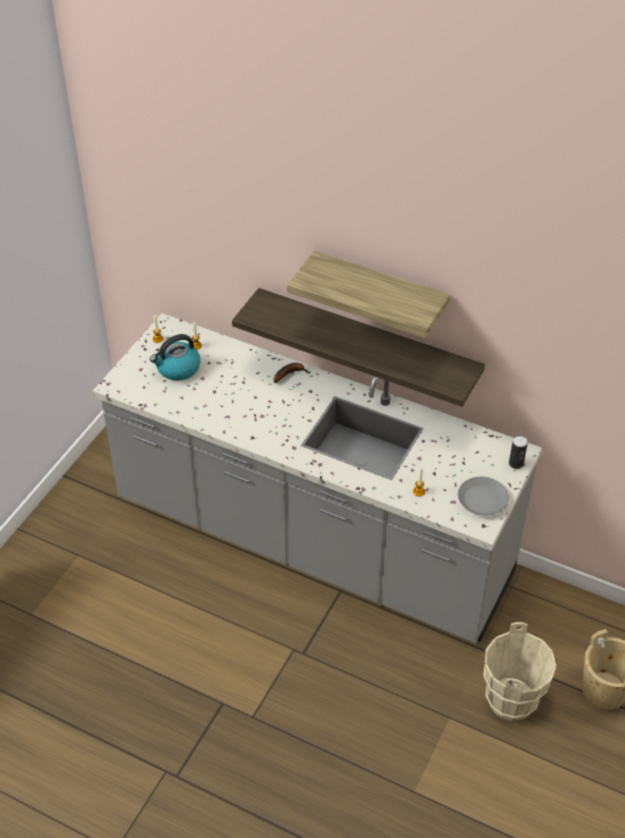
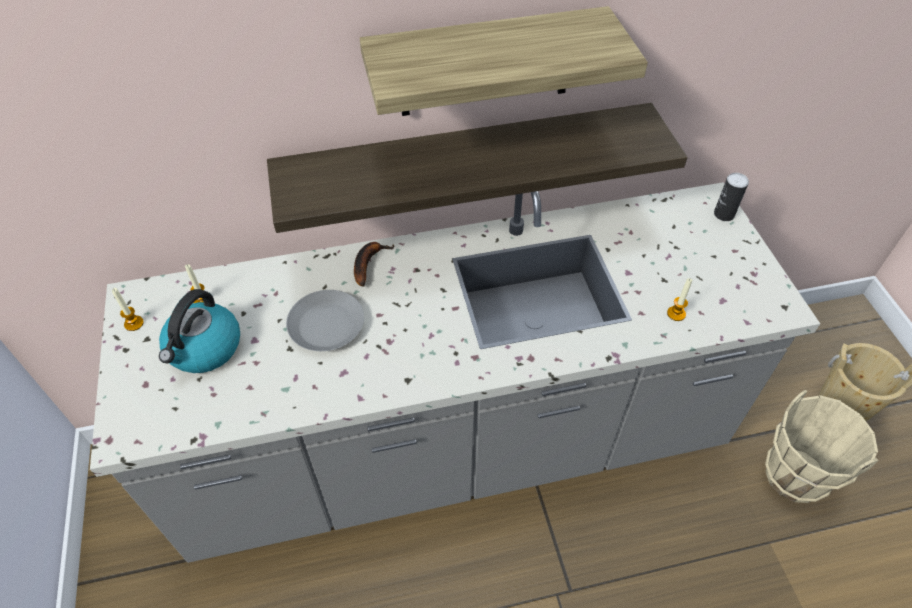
camera: 40 degrees left, 5 degrees up
(482, 500) = (747, 278): grey plate -> grey plate (327, 326)

